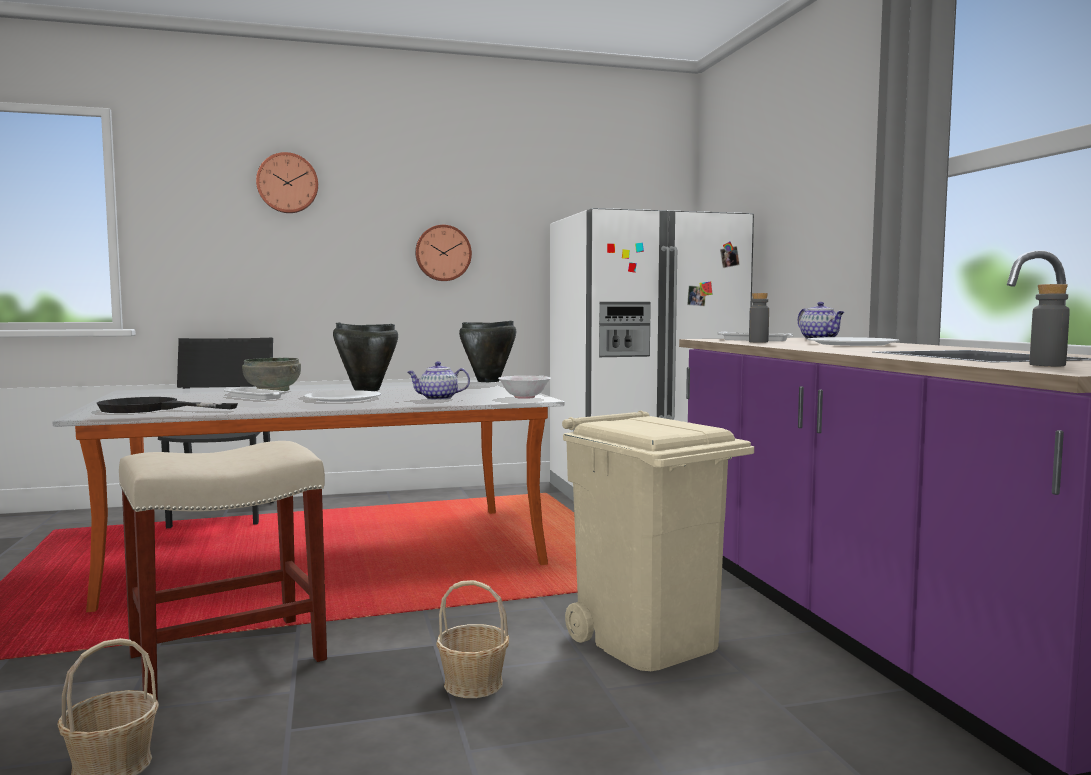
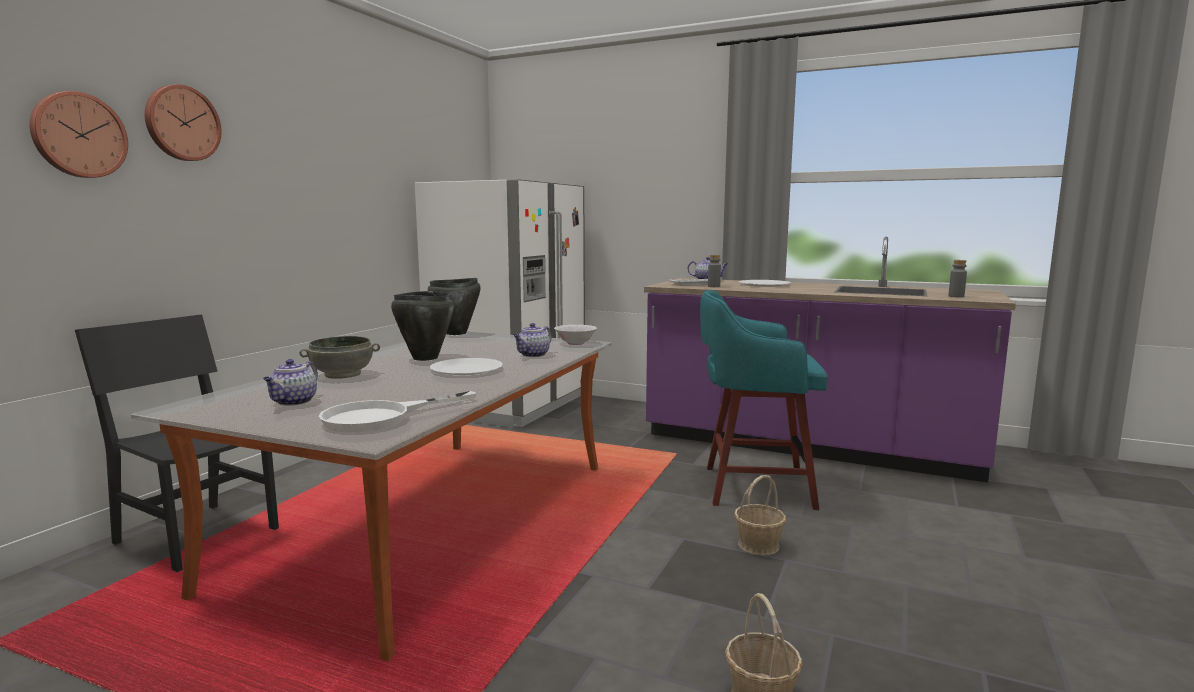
camera: 50 degrees left, 5 degrees up
(151, 409) = (381, 417): black frying pan -> white frying pan
(173, 397) = (293, 402): none -> teapot
(230, 656) = (607, 611): beige stool -> none
(256, 397) = (383, 384): white tray -> none
(443, 253) = (335, 209): wall clock -> wall clock (78, 135)
(649, 641) = (753, 487): beige trash can -> turquoise stool

